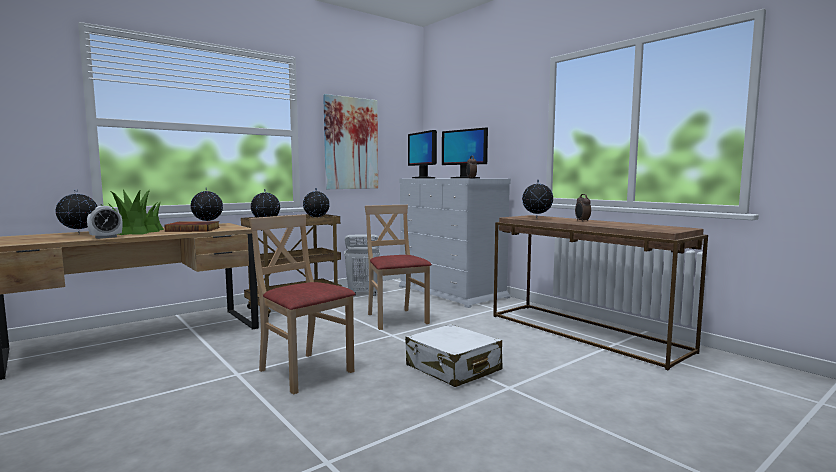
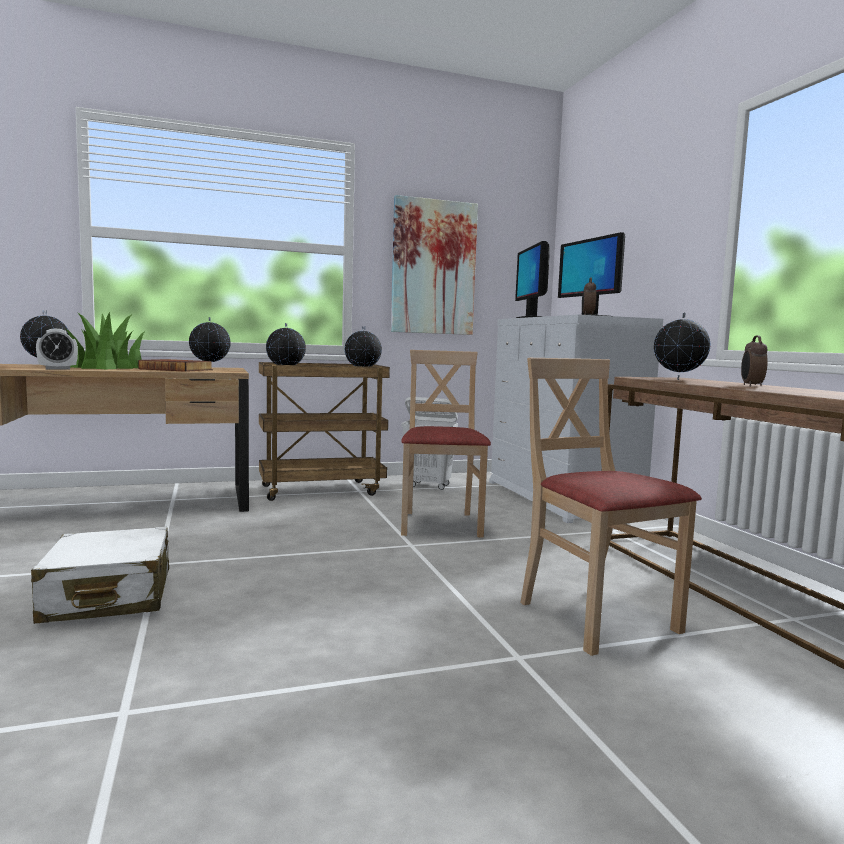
camera: 20 degrees right, 0 degrees up
(304, 371) = (241, 575): beige chair -> beige chair (596, 617)
(453, 368) = (453, 609): white suitcase -> white suitcase (108, 596)

